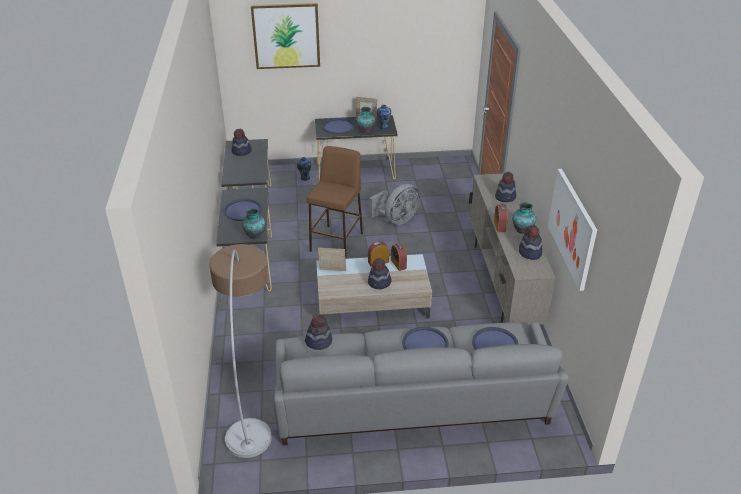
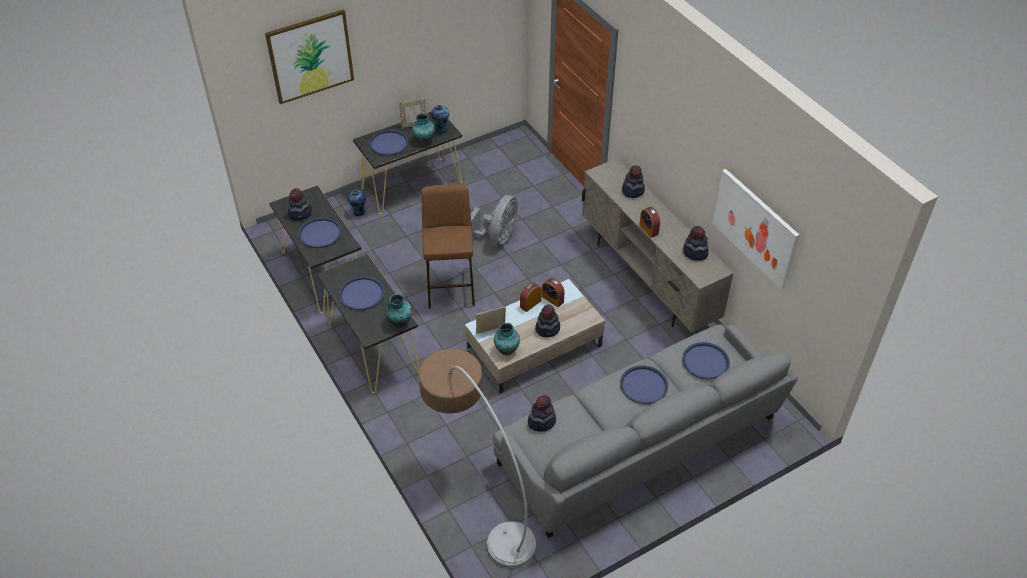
camera: 25 degrees left, 10 degrees up
(245, 166) = (320, 233): none -> blue tray
(522, 230) = (672, 228): vase -> vase (506, 350)

